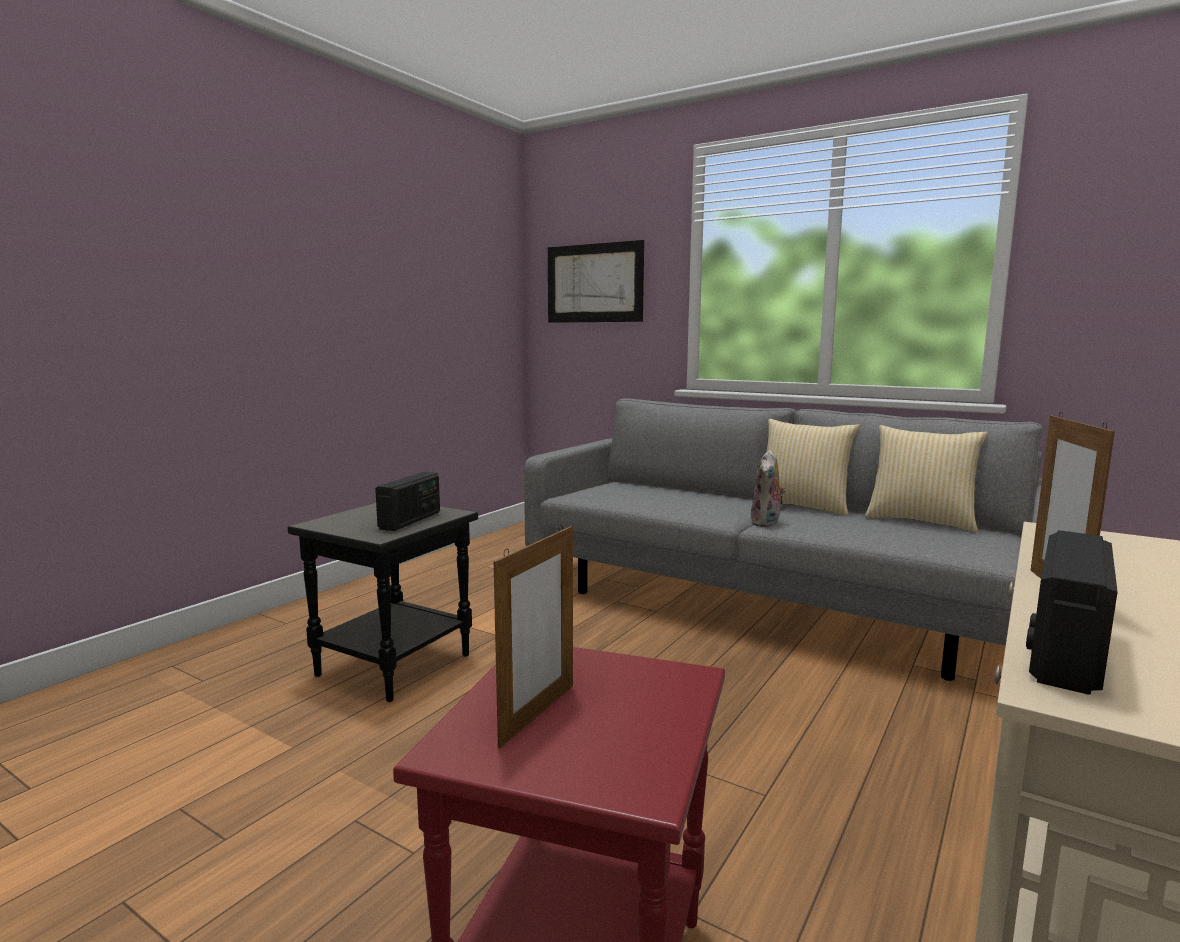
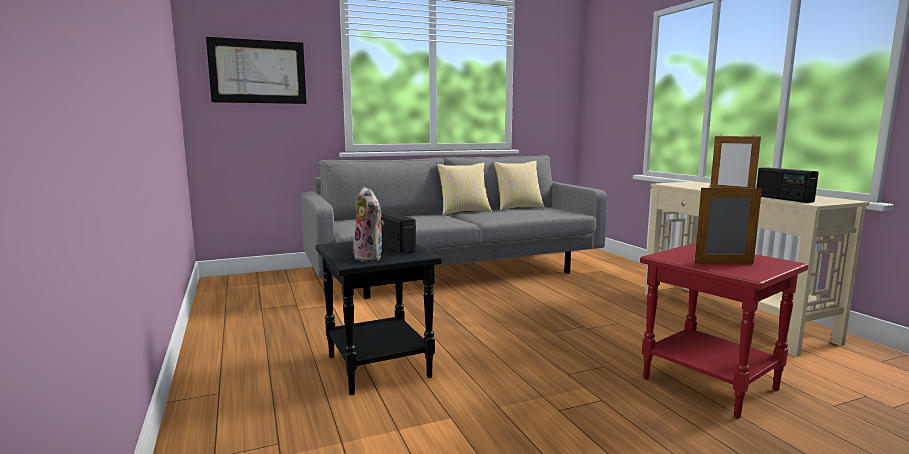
camera: 55 degrees left, 0 degrees up
(538, 714) = (723, 263): picture frame -> picture frame turned 60 degrees counterclockwise
(767, 523) = (480, 220): plush toy -> plush toy (371, 257)

